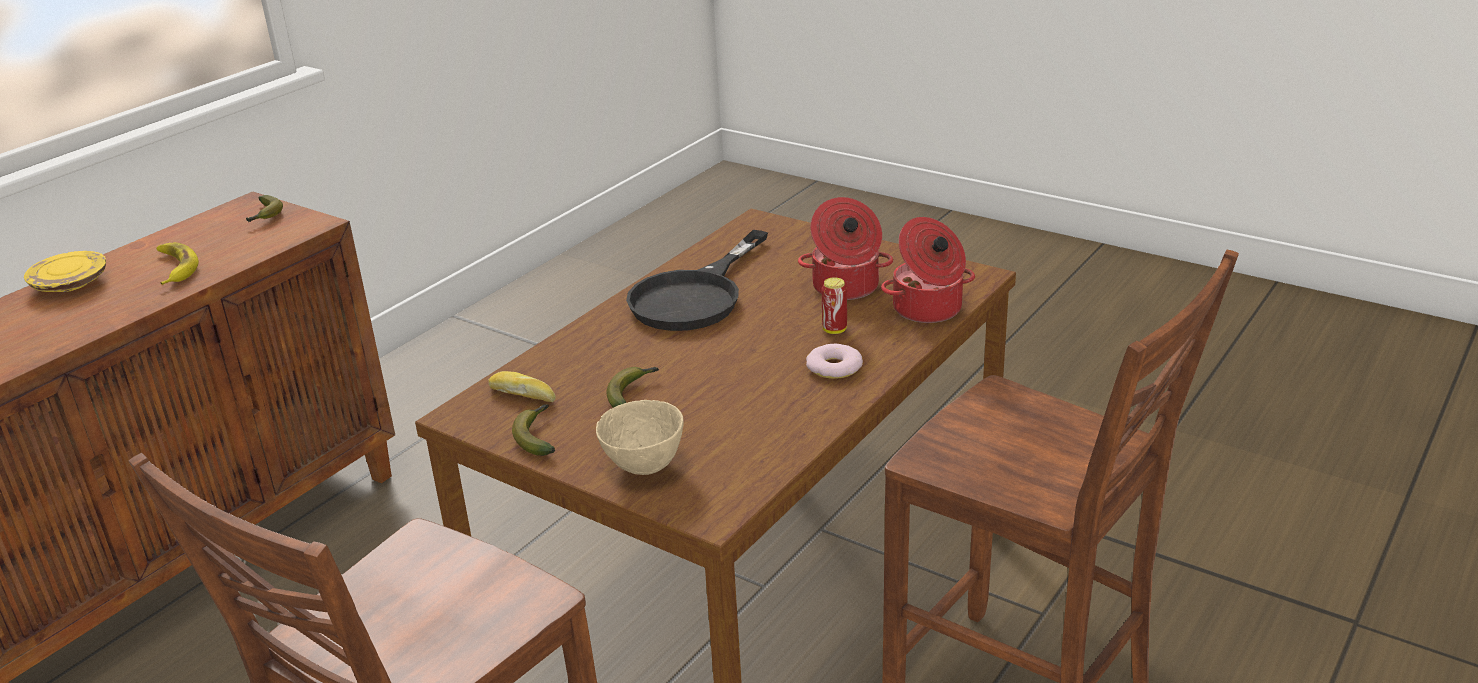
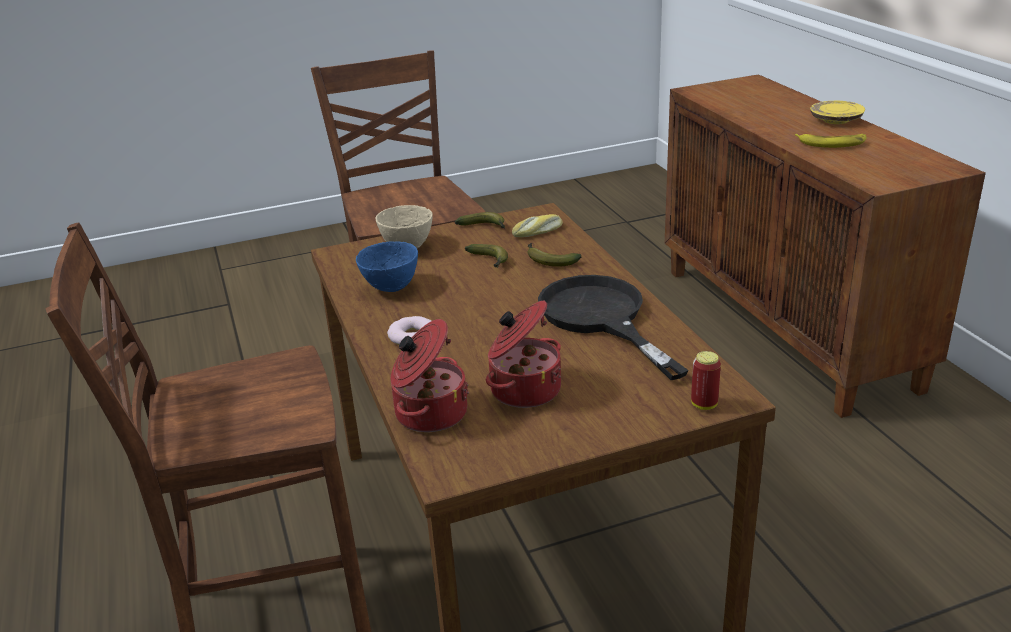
camera: 125 degrees right, 0 degrees up
(265, 215) = (915, 171): banana -> banana (548, 260)
(756, 425) = (392, 288): none -> blue bowl
(834, 330) = (462, 356): can -> can (704, 404)

